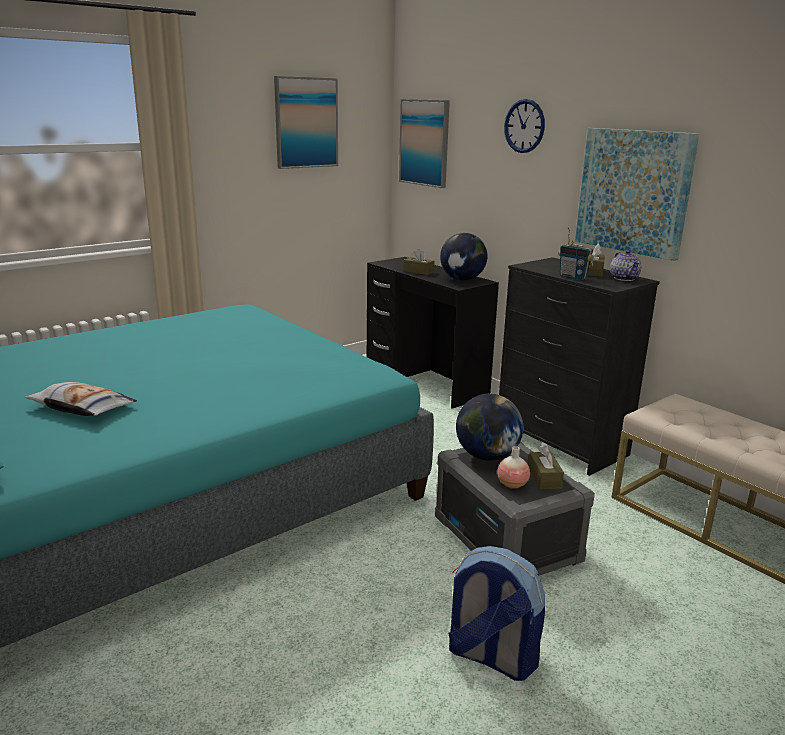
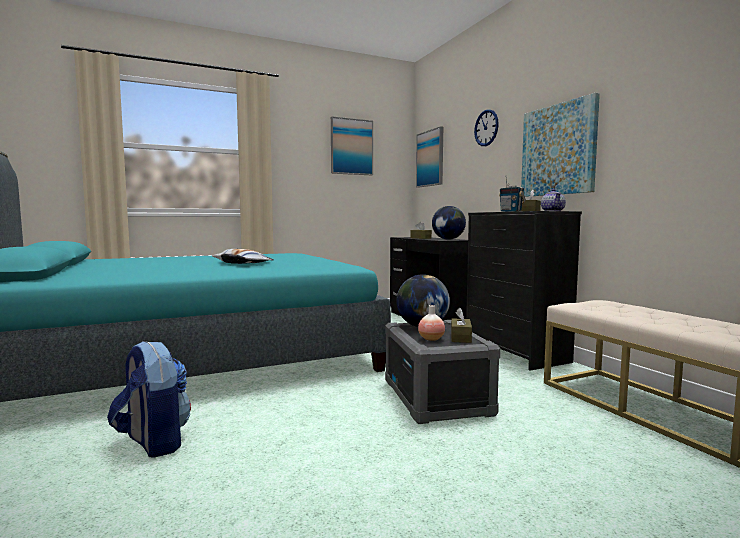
camera: 15 degrees right, 15 degrees down
(82, 407) = (138, 268): pillow -> pillow (242, 263)
(490, 657) = (374, 463): backpack -> backpack (153, 442)

